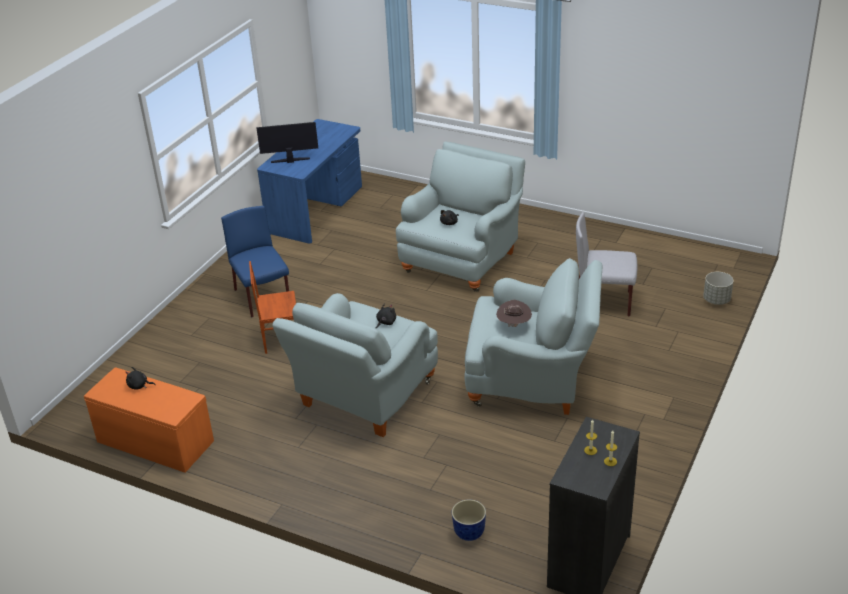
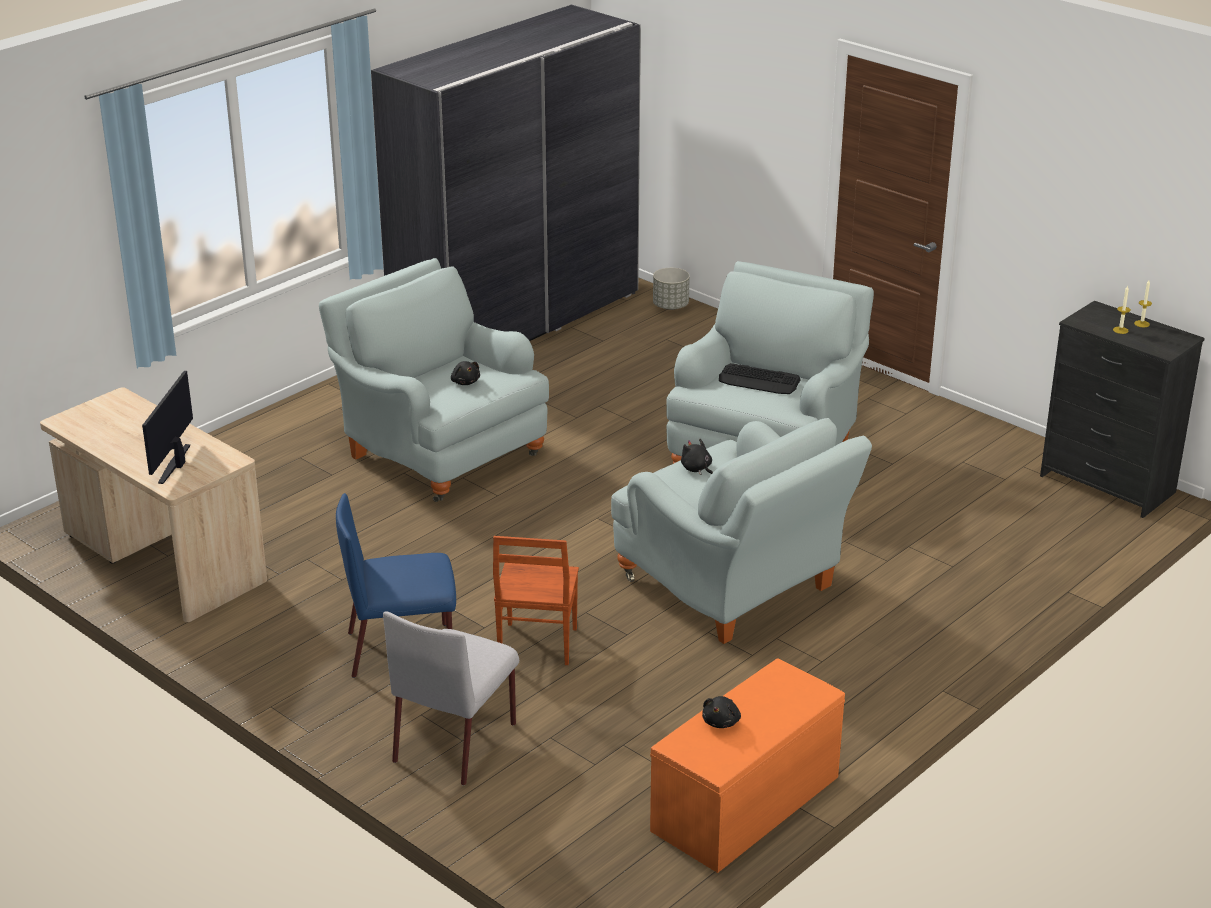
camera: 75 degrees left, 5 degrees down
(316, 210) = (161, 559): blue desk -> beige desk
(469, 533) = (1042, 552): planter -> none
(514, 325) = (759, 381): brown hat -> keyboard
(603, 302) = (625, 373): grey chair -> grey chair (456, 741)
(642, 246) = (516, 322): none -> grey wardrobe

